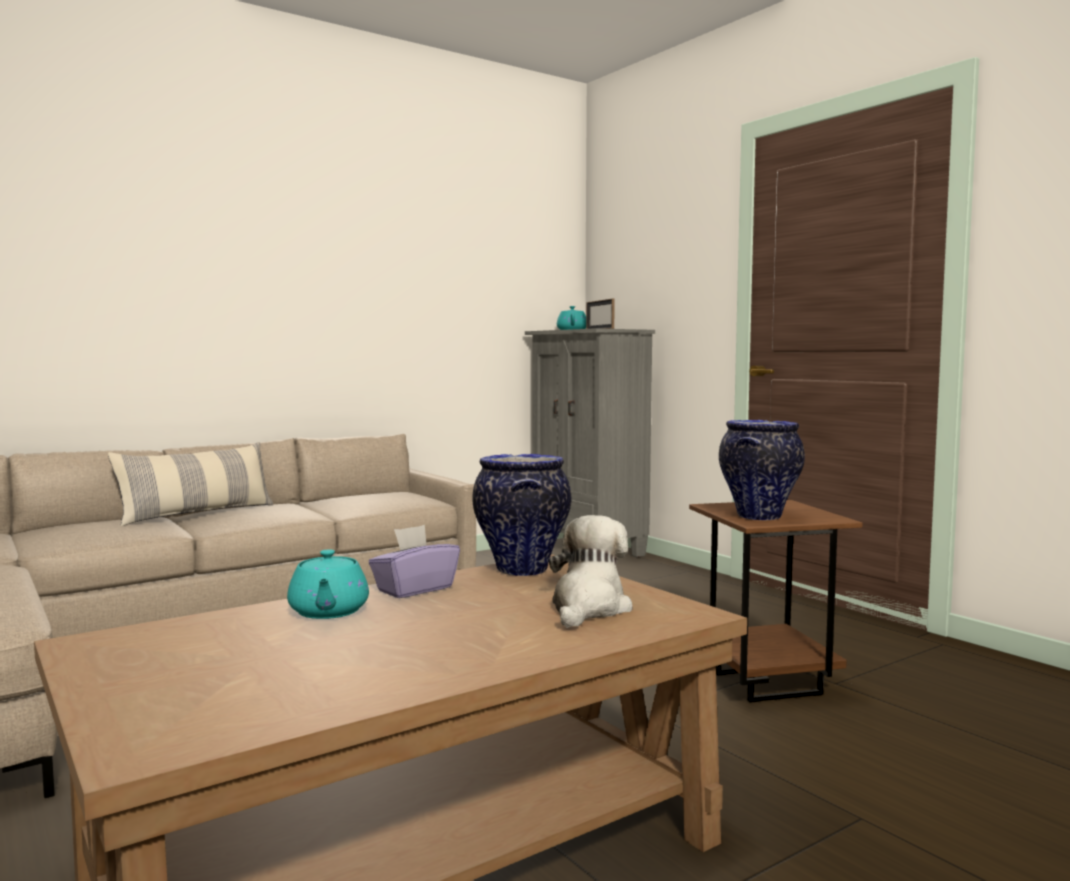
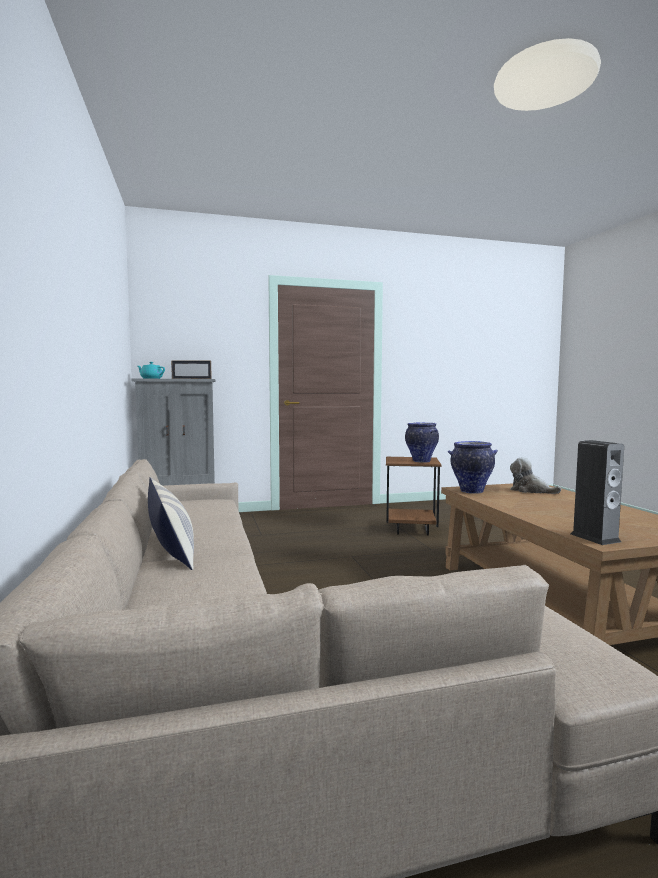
camera: 70 degrees left, 0 degrees up
(123, 640) = (595, 538): none -> speaker
(328, 612) = (541, 513): turquoise teapot -> none
(414, 589) = (503, 503): purple tissue box -> none

